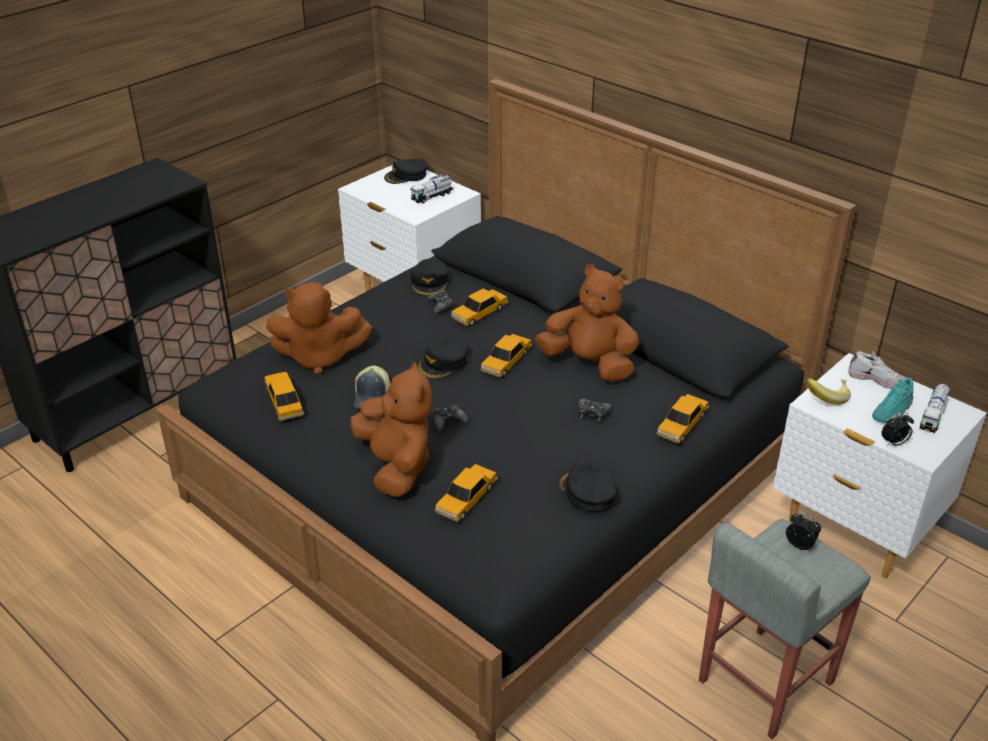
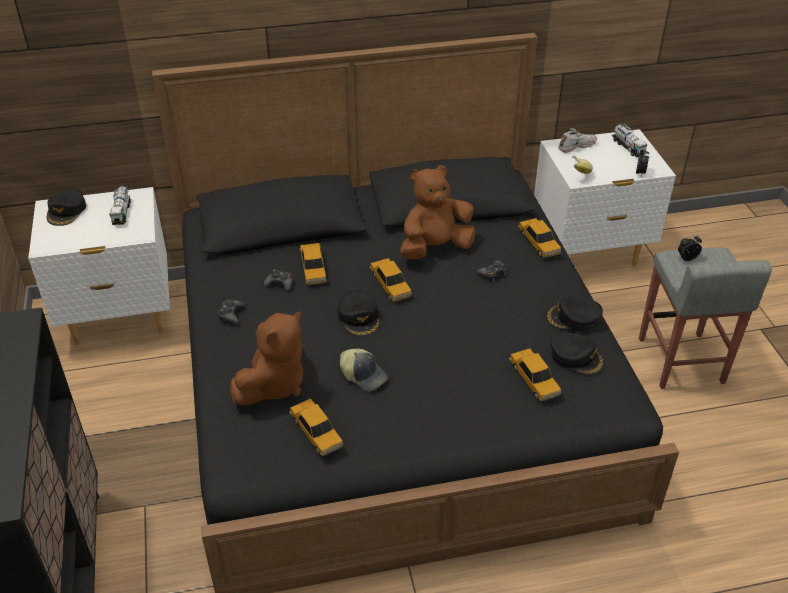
camera: 55 degrees left, 5 degrees up
(284, 402) = (316, 432): toy car -> toy car turned 135 degrees counterclockwise
(396, 466) = (464, 401): brown plush toy -> none
(430, 282) = (238, 274): black cap -> black cap (576, 357)
(448, 421) = (435, 348): black game controller -> black game controller (230, 314)
(892, 411) = (611, 157): turquoise shoe -> none

